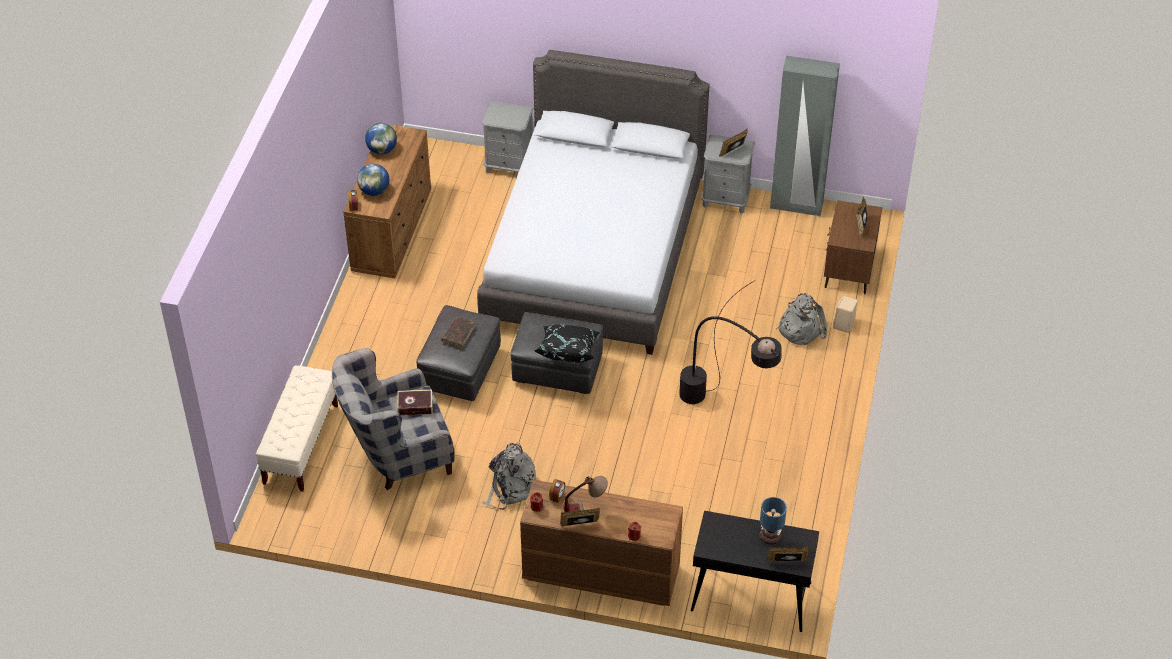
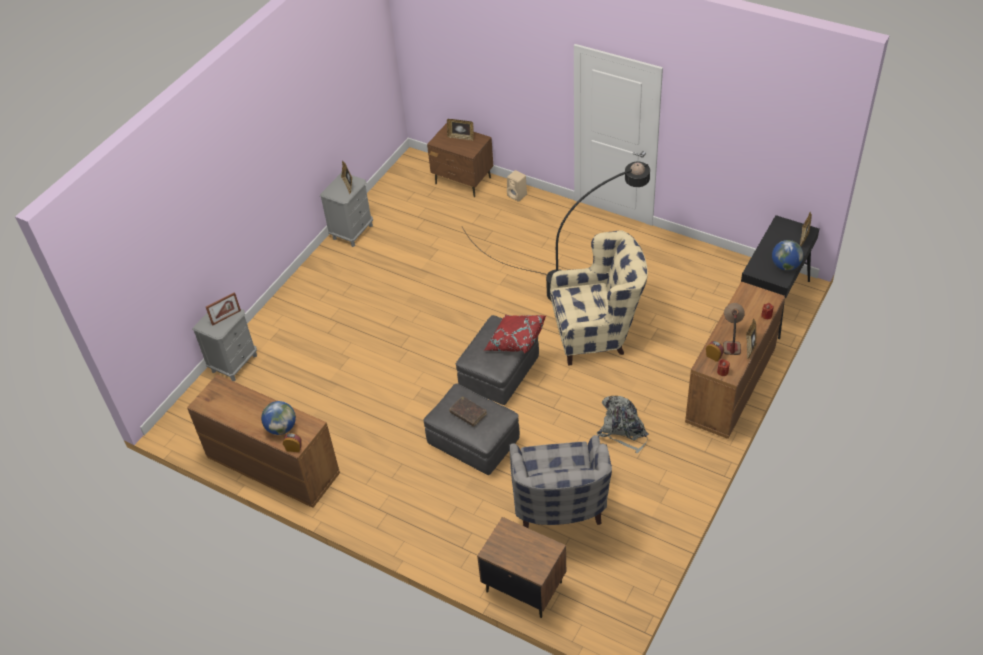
camera: 70 degrees left, 0 degrees up
(301, 444) = (524, 586): beige bench -> brown nightstand
(382, 150) = (226, 413): globe -> globe (785, 266)
(415, 406) = (547, 459): book -> none
(510, 119) = (226, 317): none -> picture frame
(568, 350) = (515, 341): black pillow -> red pillow
(593, 253) = (372, 325): grey bed -> none
(645, 440) = (597, 332): none -> beige armchair
(771, 537) = (776, 241): table lamp -> none
(796, 206) = (380, 194): grey wardrobe -> none
(800, 328) = (511, 219): grey backpack -> none

